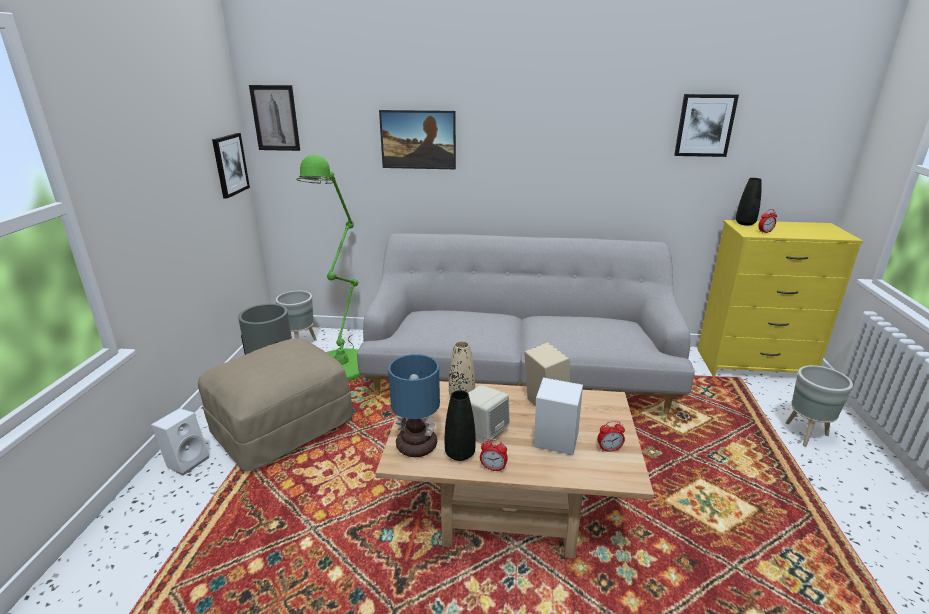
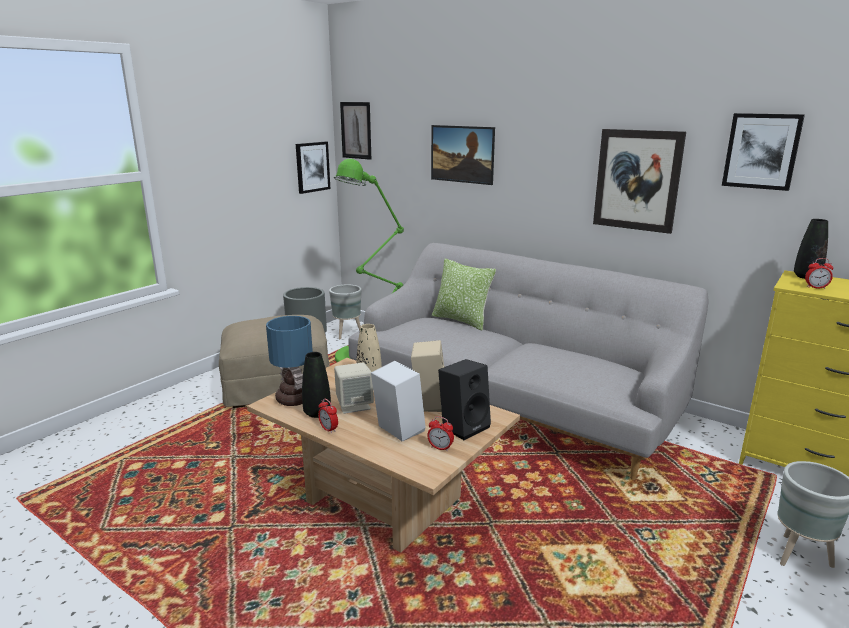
camera: 30 degrees right, 5 degrees down
(187, 461) = (200, 389): white speaker -> none
(455, 308) = (461, 320): none -> pillow
(599, 419) = (464, 426): none -> black speaker
(601, 155) = (637, 180): none -> picture

